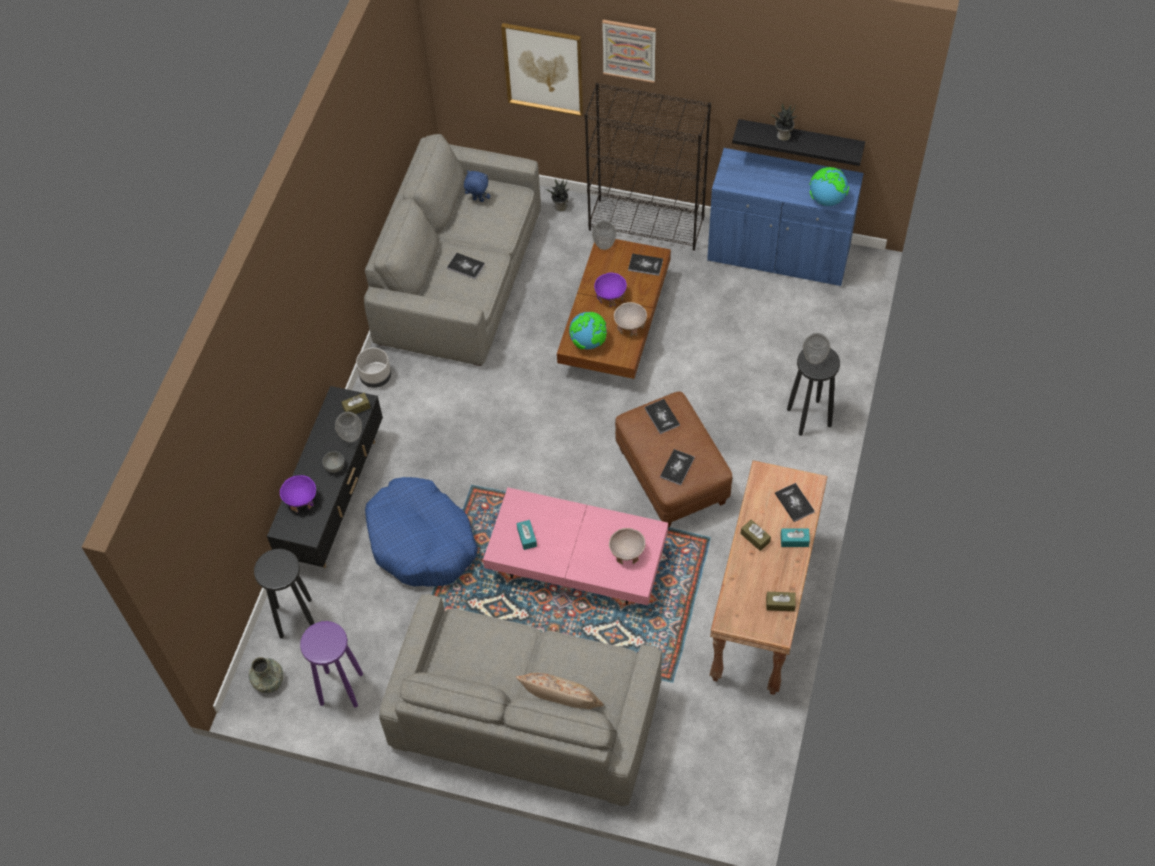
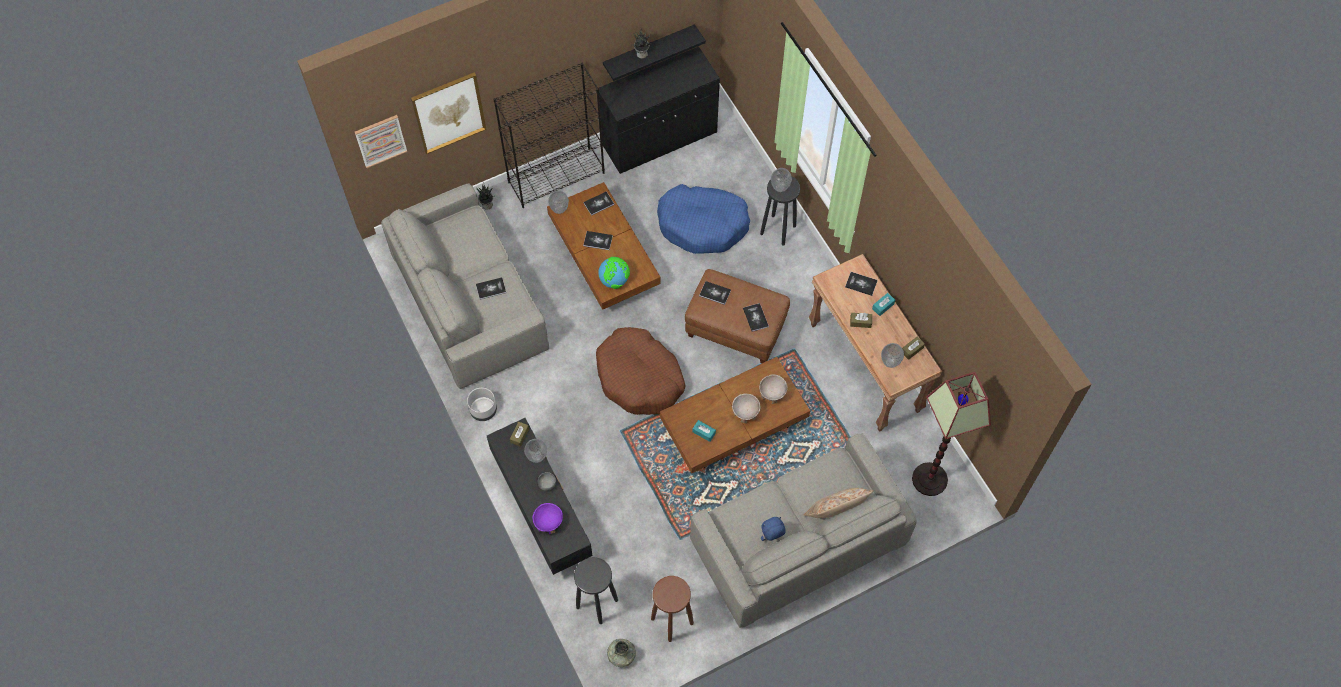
camera: 45 degrees left, 5 degrees up
(340, 688) = (671, 621): purple stool -> brown stool
(422, 541) = (625, 490): blue dog bed -> blue dog bed (702, 225)
(477, 200) = (451, 238): blue plush toy -> blue plush toy (771, 537)
(537, 453) = (639, 378): none -> brown dog bed
(576, 563) = (733, 427): pink coffee table -> brown coffee table
(610, 297) = (598, 241): purple bowl -> book
(629, 50) = (513, 60): picture -> picture (380, 140)
(630, 326) = (630, 251): beige bowl -> beige bowl (745, 413)
(716, 767) = (930, 479): none -> floor lamp
(743, 598) = (889, 363): none -> vase
(778, 254) = (659, 138): blue cabinet -> black cabinet
(826, 199) = (694, 79): globe -> none

